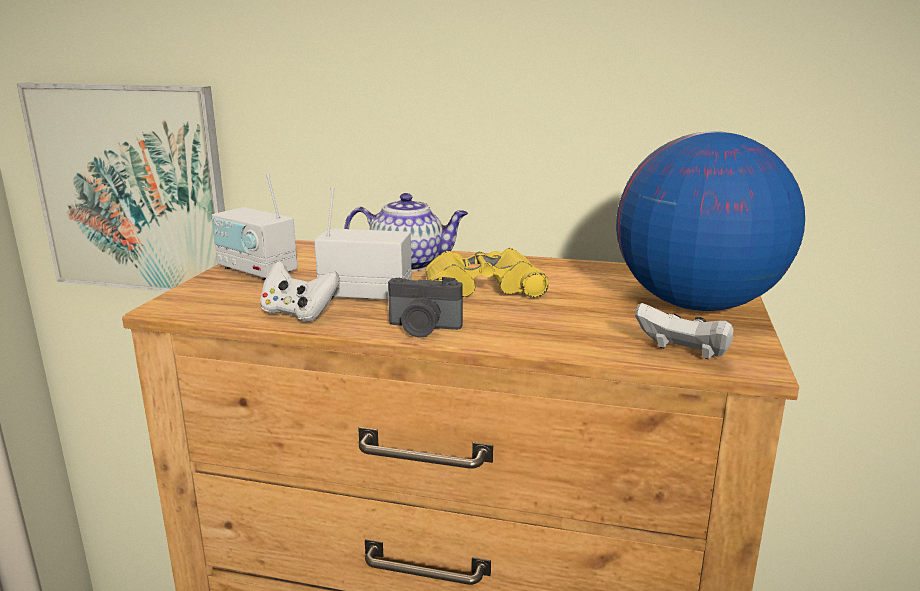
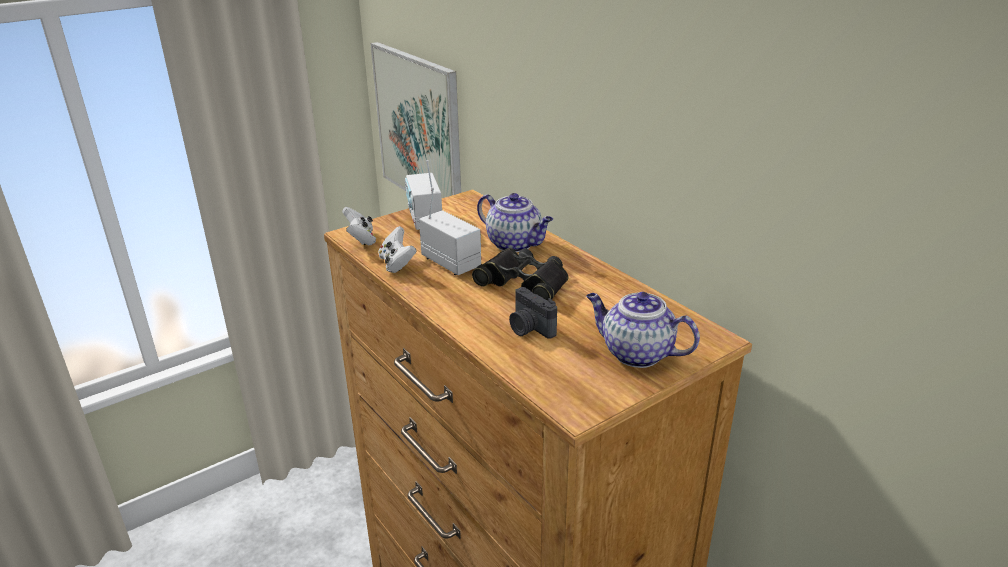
camera: 40 degrees right, 10 degrees up
(423, 328) = (439, 301): camera -> camera (529, 329)
(482, 288) = (523, 283): yellow binoculars -> black binoculars
(683, 354) = (545, 385): white game controller -> white game controller (361, 239)
(695, 305) = (635, 353): globe -> teapot

